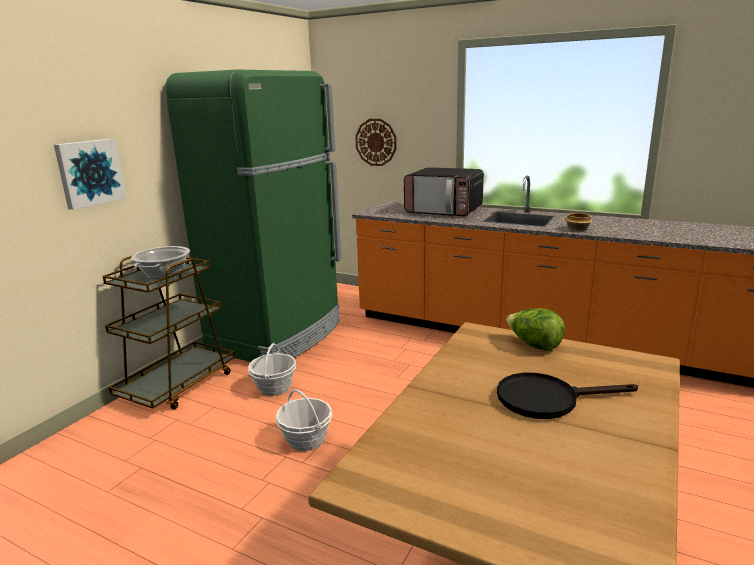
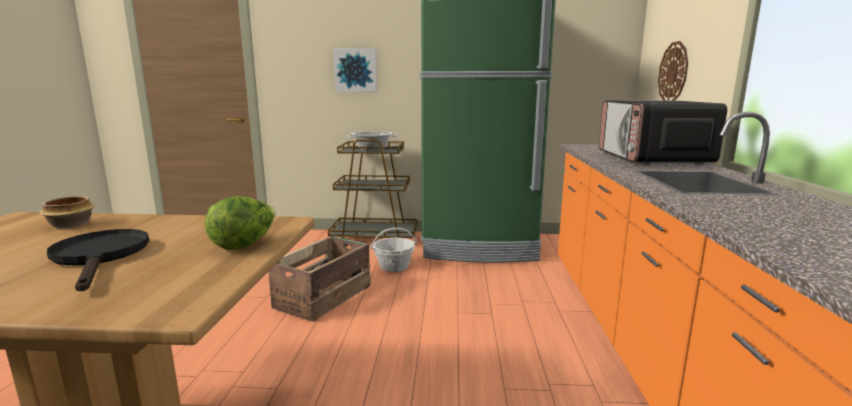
camera: 65 degrees right, 5 degrees down
(306, 440) = (325, 296): basket -> crate
(577, 229) = (708, 207): bowl -> bowl (72, 224)

